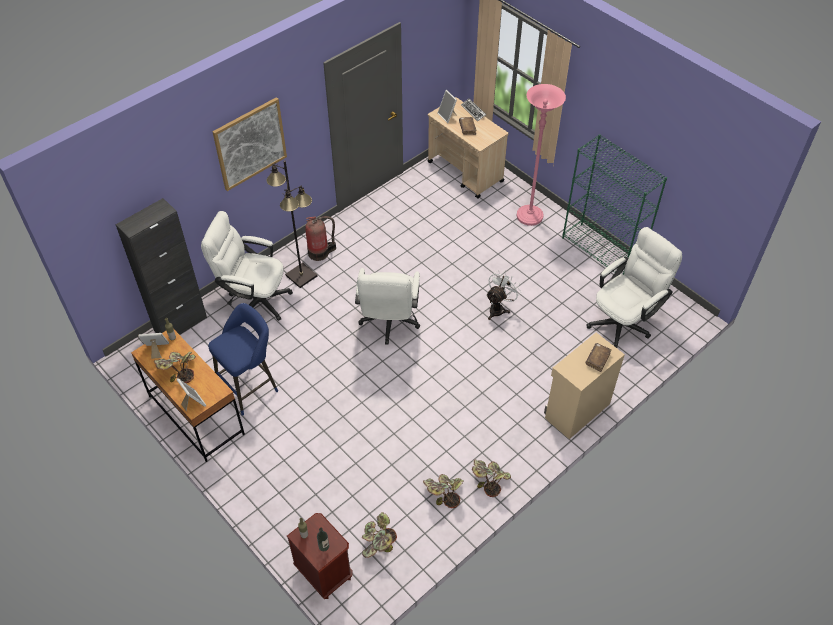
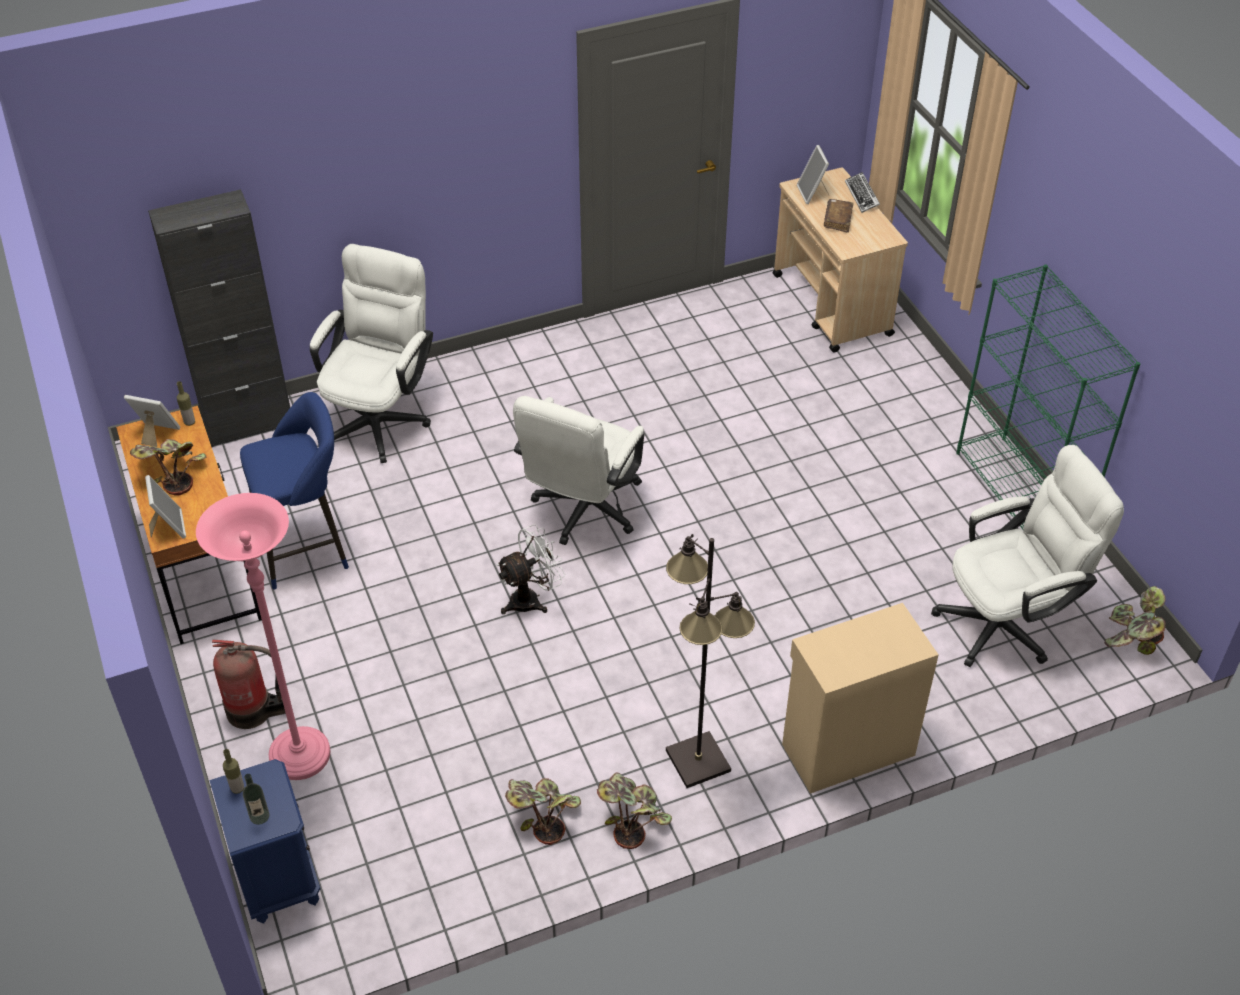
camera: 20 degrees right, 5 degrees down
(250, 143) = (418, 140): picture -> none
(254, 299) = (381, 417): white office chair -> white office chair turned 75 degrees clockwise
(301, 275) = (475, 399): black floor lamp -> black floor lamp (698, 760)
(320, 252) = (523, 372): fire extinguisher -> fire extinguisher (253, 710)
(324, 573) = (278, 880): brown nightstand -> blue nightstand
(378, 543) = (390, 862): potted plant -> potted plant (1130, 639)
(499, 308) = (786, 539): white fan -> white fan (531, 599)
(529, 216) = (913, 403): pink floor lamp -> pink floor lamp (300, 756)
(597, 359) = (883, 649): brown book -> none

